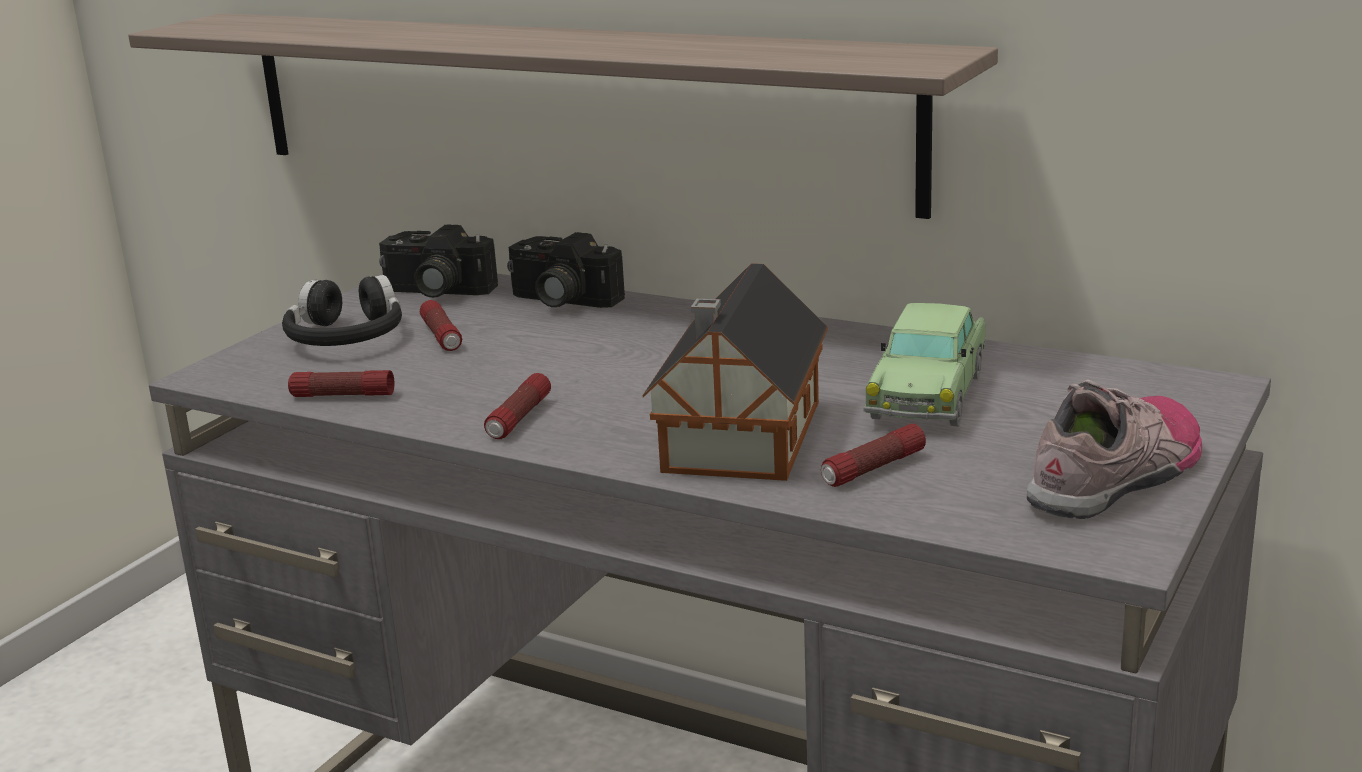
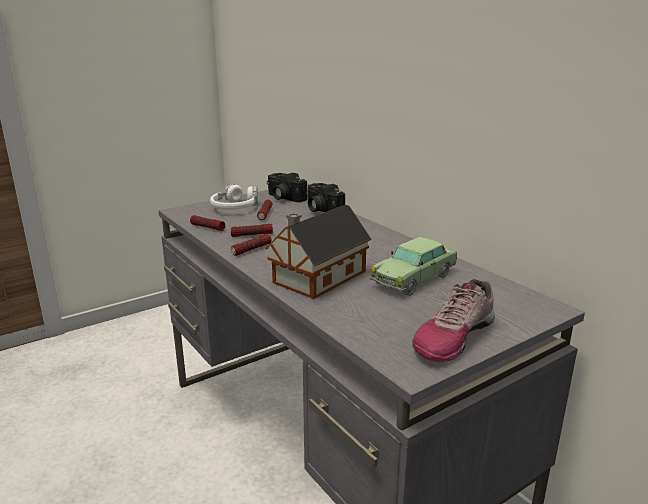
camera: 25 degrees right, 0 degrees up
(346, 337) = (235, 207): black headphones -> white headphones
(561, 106) = (339, 131): shelf -> none
(873, 469) = (352, 304): flashlight -> flashlight (252, 235)
(1119, 475) = (453, 336): shoe -> shoe turned 150 degrees clockwise

